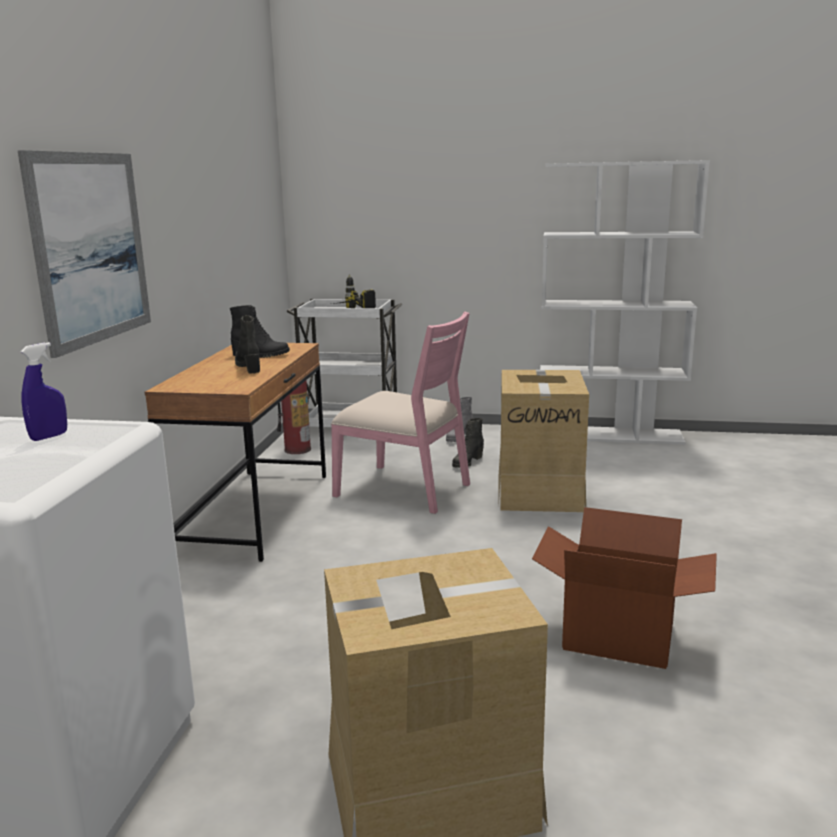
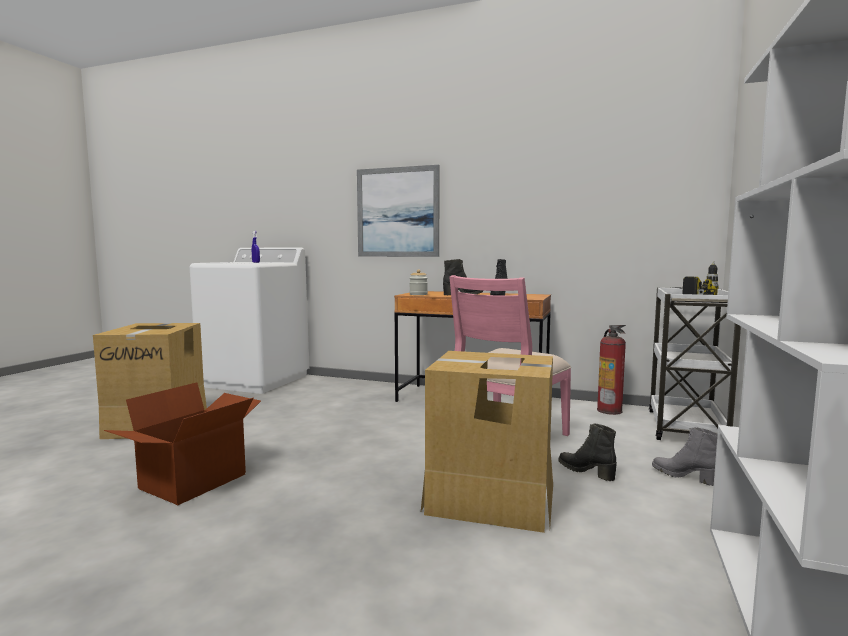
camera: 100 degrees right, 10 degrees down
(240, 384) = (418, 294): none -> jar

